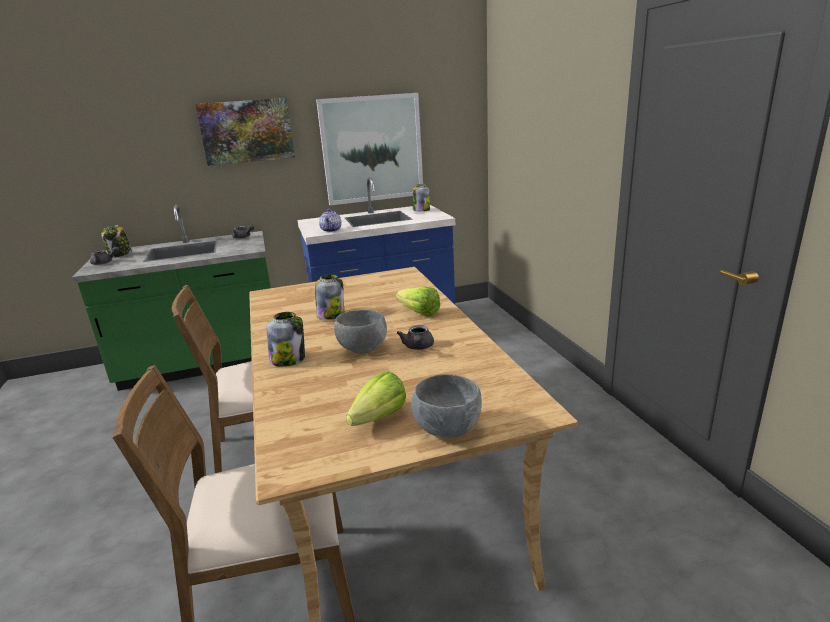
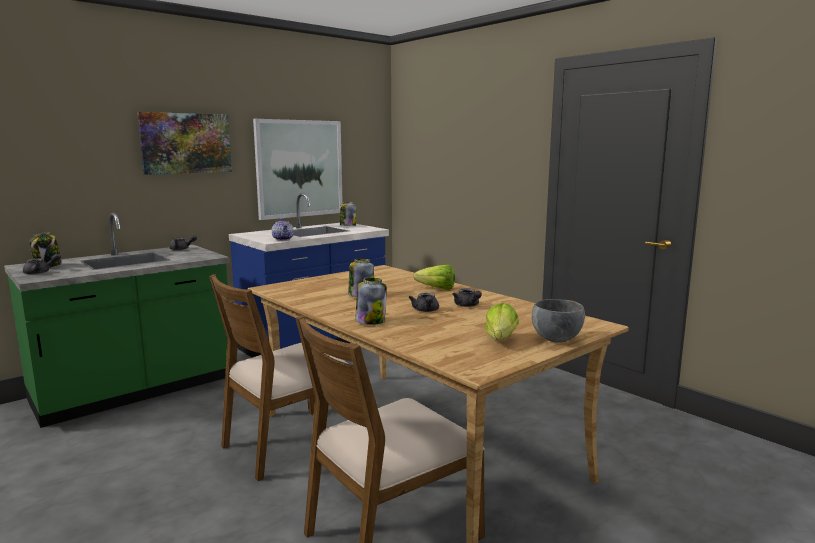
camera: 25 degrees left, 10 degrees down
(363, 350) = (426, 311): grey bowl -> grey teapot

